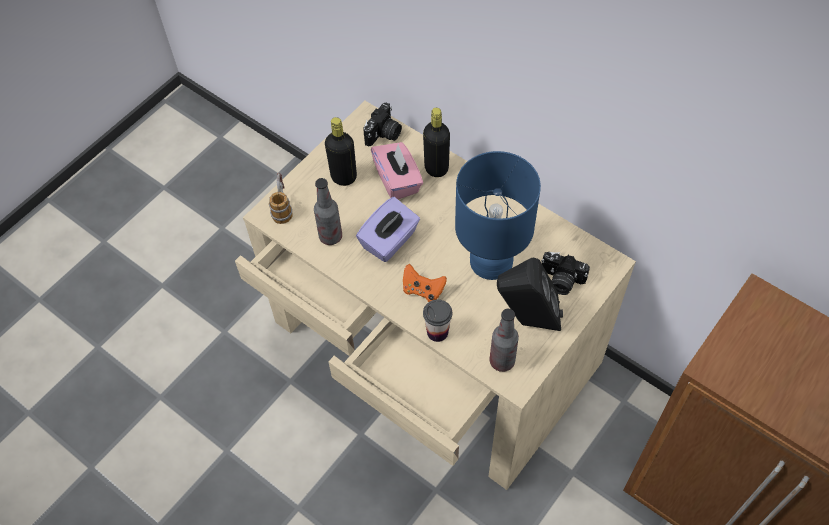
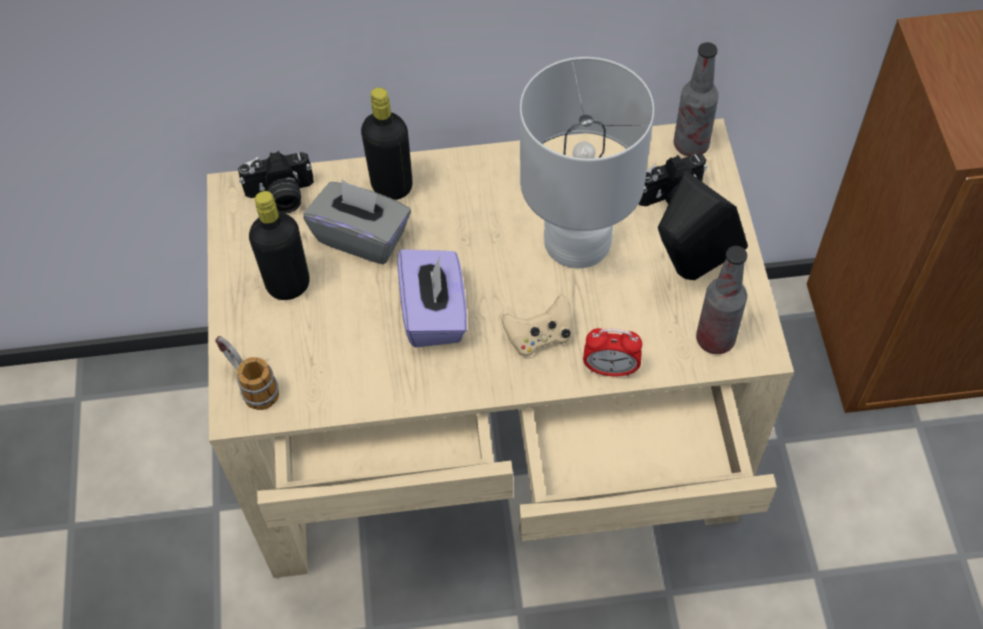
camera: 45 degrees left, 0 degrees up
(330, 236) = (355, 368): bottle -> bottle (691, 145)
(384, 134) = (281, 196): camera -> camera turned 90 degrees clockwise
(398, 181) = (362, 236): pink tissue box -> grey tissue box
(423, 290) = (539, 337): orange game controller -> beige game controller
(437, 332) = (610, 369): cup -> alarm clock
(492, 262) = (578, 241): blue table lamp -> grey table lamp

